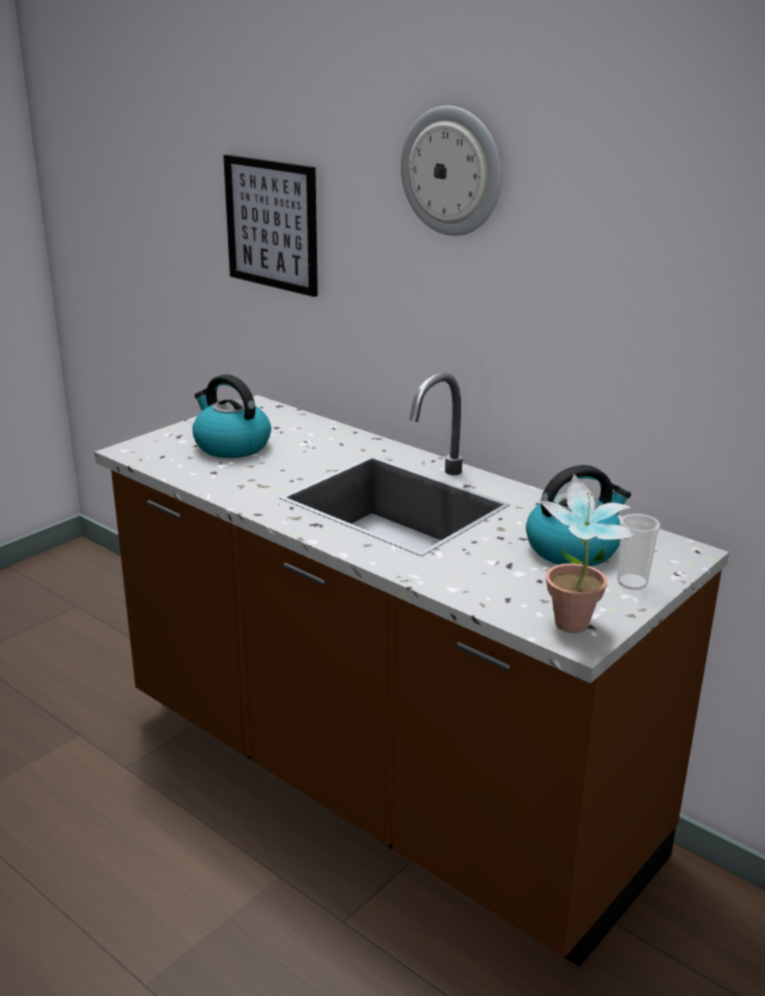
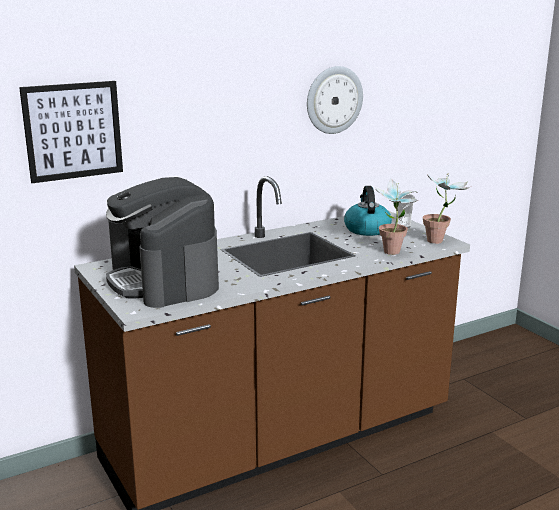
camera: 70 degrees left, 5 degrees down
(231, 446) = (164, 280): kettle -> coffee machine
(452, 171) = (223, 64): wall clock -> wall clock (334, 100)
(456, 588) = (393, 254): none -> potted plant

